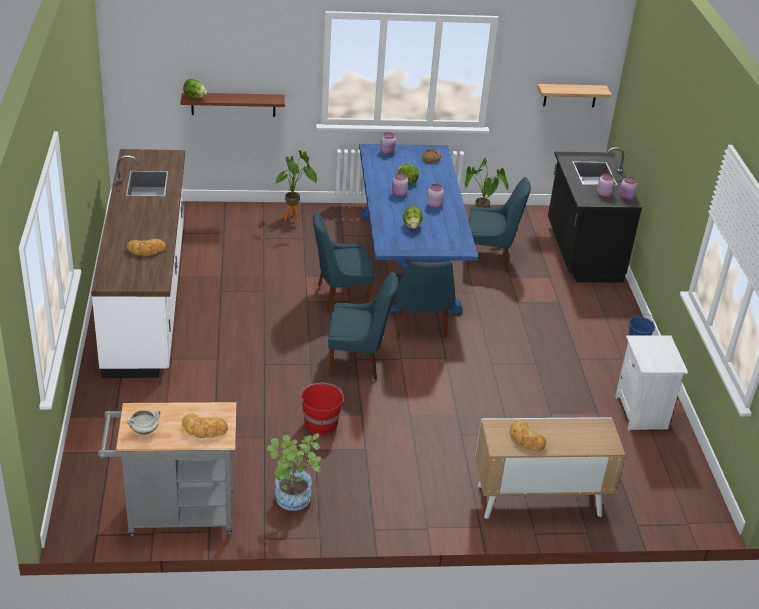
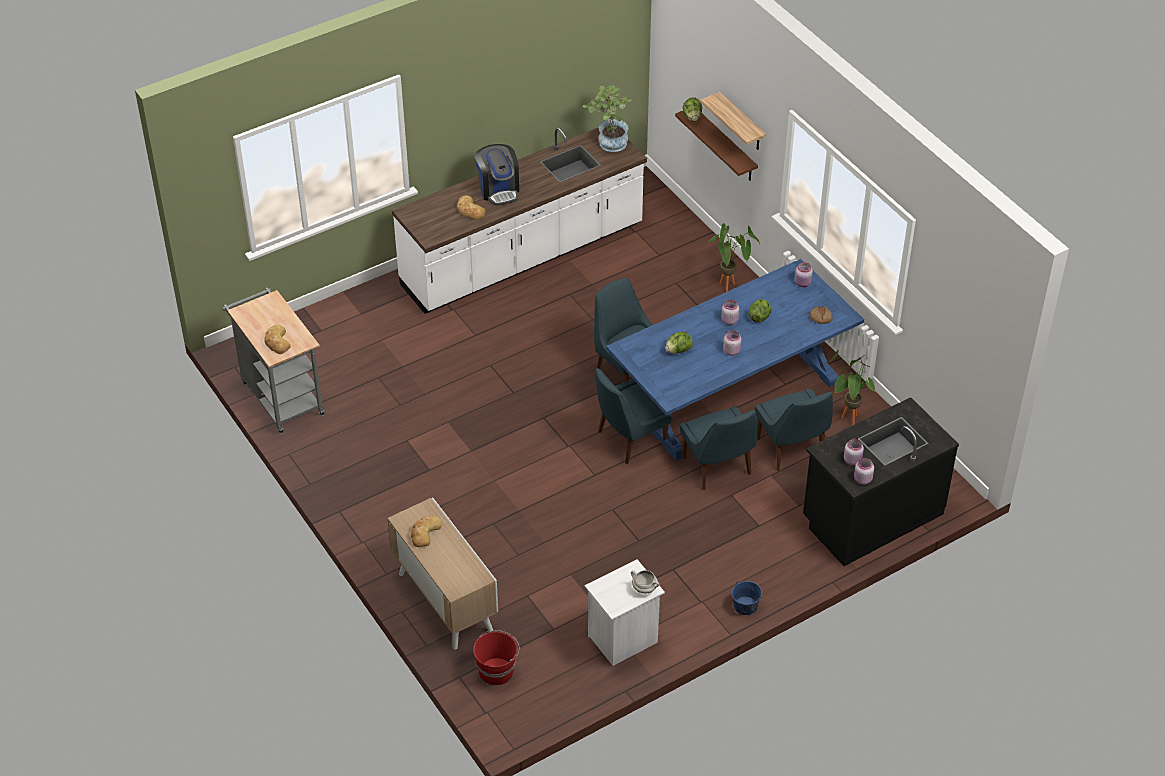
camera: 65 degrees right, 10 degrees up
(136, 227) = (498, 189): none -> coffee machine
(144, 430) = (255, 314): white cooking pot -> white cooking pot (645, 588)
(292, 502) = (337, 453): potted plant -> potted plant (609, 144)
(320, 423) = (441, 430): red bucket -> red bucket (496, 670)
(358, 361) = (541, 420): blue chair -> blue chair (718, 468)
(570, 95) = (968, 354): shelf -> shelf (742, 123)

